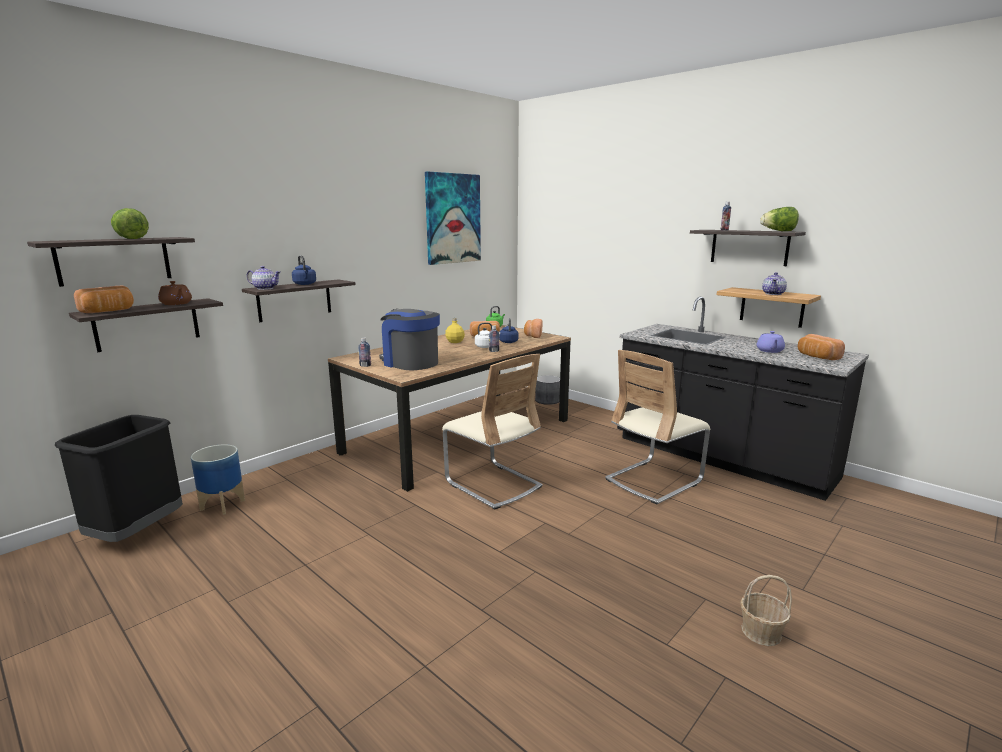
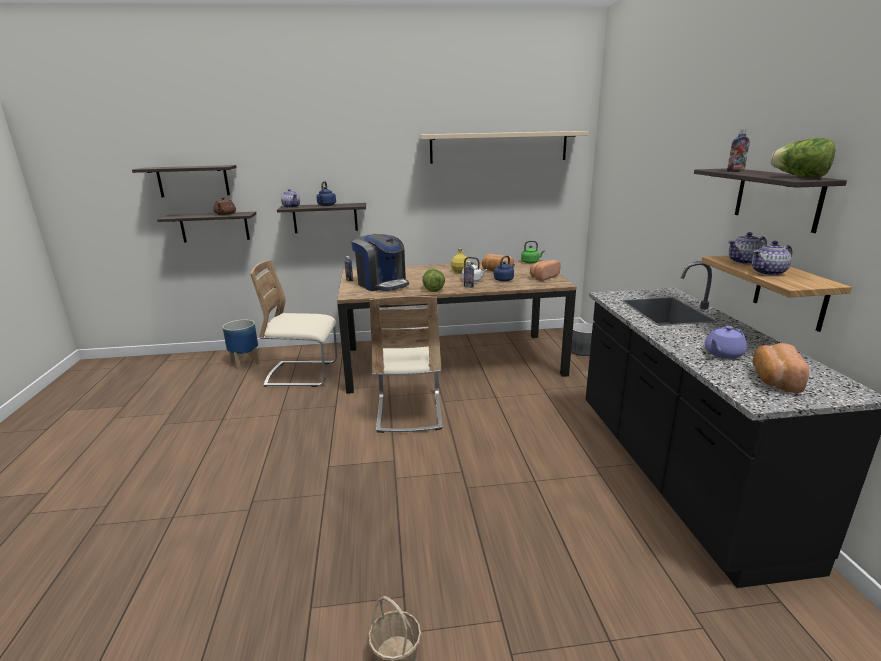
camera: 40 degrees right, 5 degrees up
(109, 311) = (181, 216): bread -> none
(130, 238) = (194, 166): lettuce -> lettuce (432, 289)
(136, 533) = (191, 365): black trash can -> none
(410, 363) = (382, 284): coffee machine -> coffee machine turned 150 degrees clockwise
(453, 218) = (498, 147): picture -> beige shelf
(653, 480) = (552, 467): beige chair -> beige chair (302, 374)
(745, 290) = (744, 262): none -> teapot

